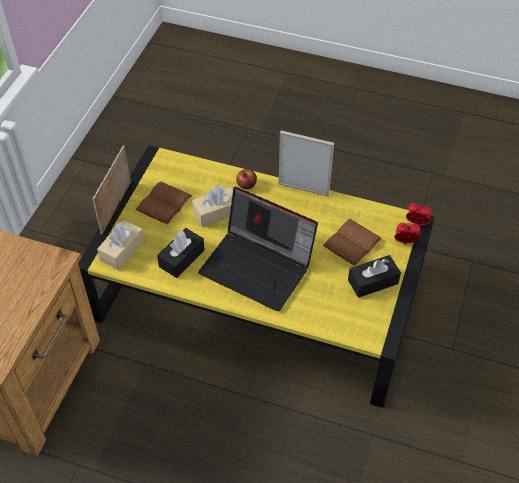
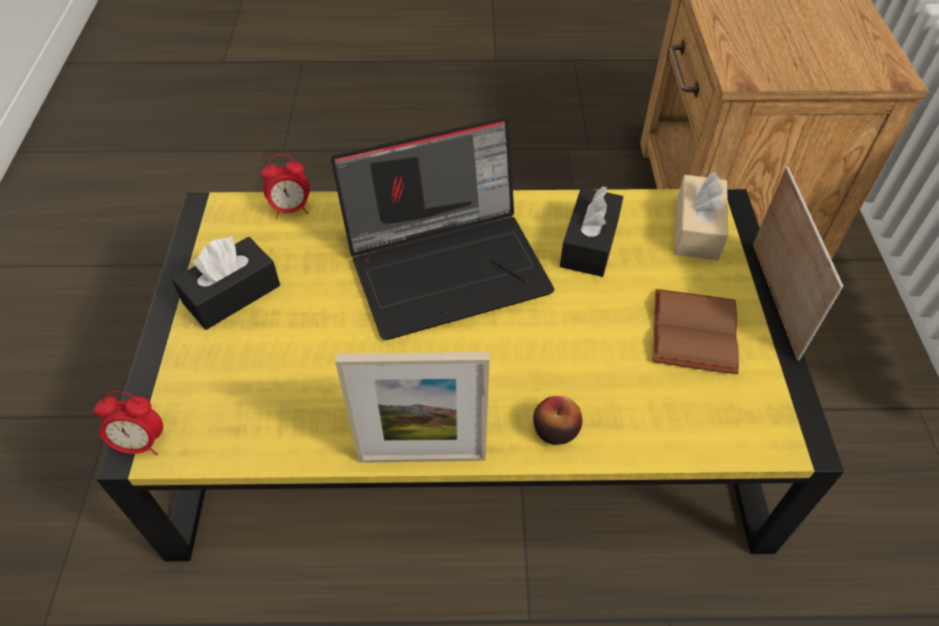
camera: 160 degrees right, 0 degrees up
(216, 212) = (580, 344): beige tissue box -> none
(258, 267) = (449, 265): laptop -> laptop turned 150 degrees clockwise
(351, 242) = (285, 360): brown book -> none
(405, 242) = (169, 390): alarm clock -> alarm clock (291, 209)

